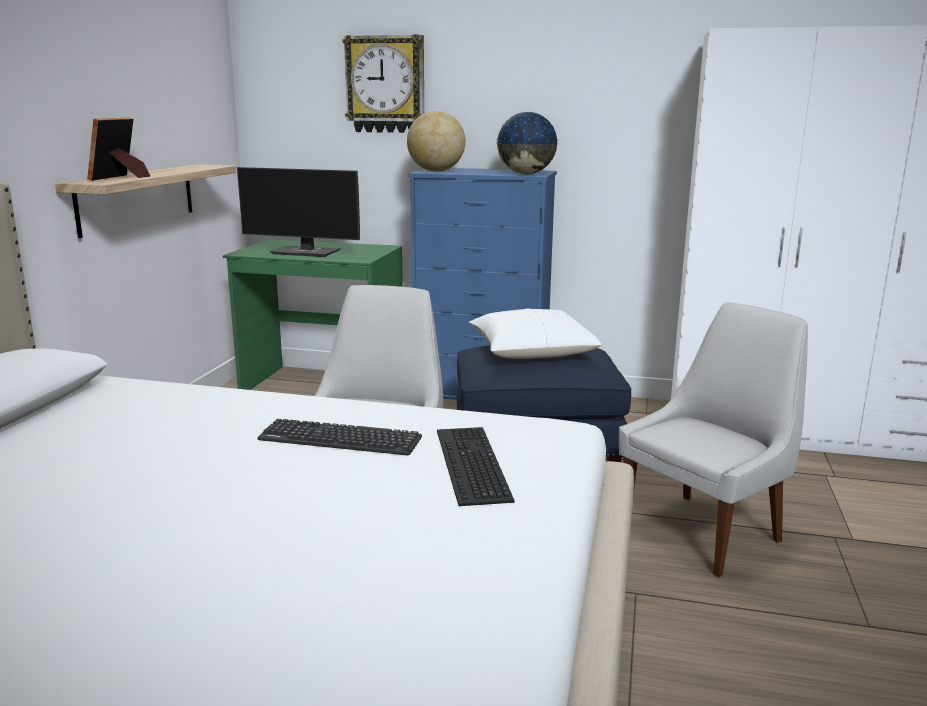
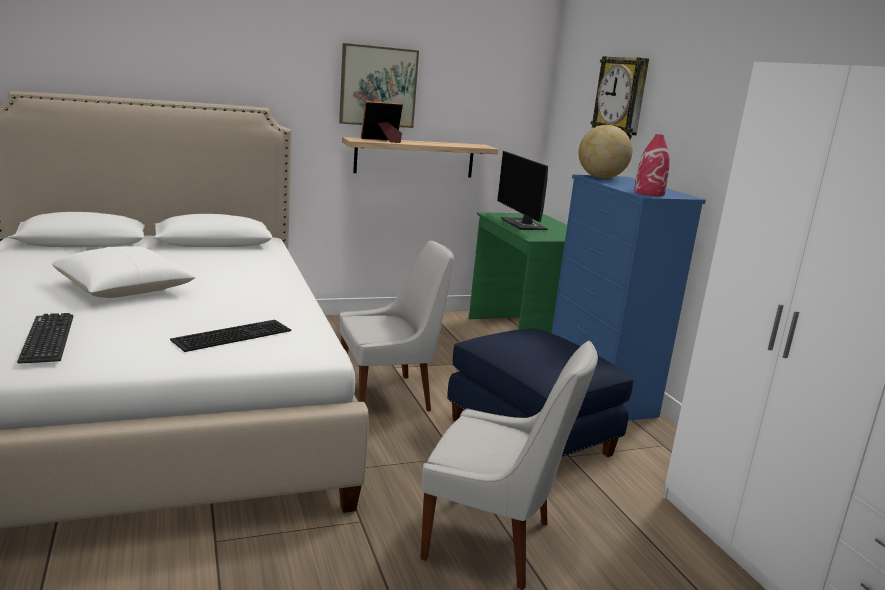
camera: 55 degrees right, 0 degrees up
(81, 95) = (378, 86): none -> picture
(340, 439) = (241, 302): keyboard -> keyboard (47, 338)
(526, 173) = (649, 193): globe -> red vase
(531, 351) = (543, 343): white pillow -> white pillow (124, 288)

